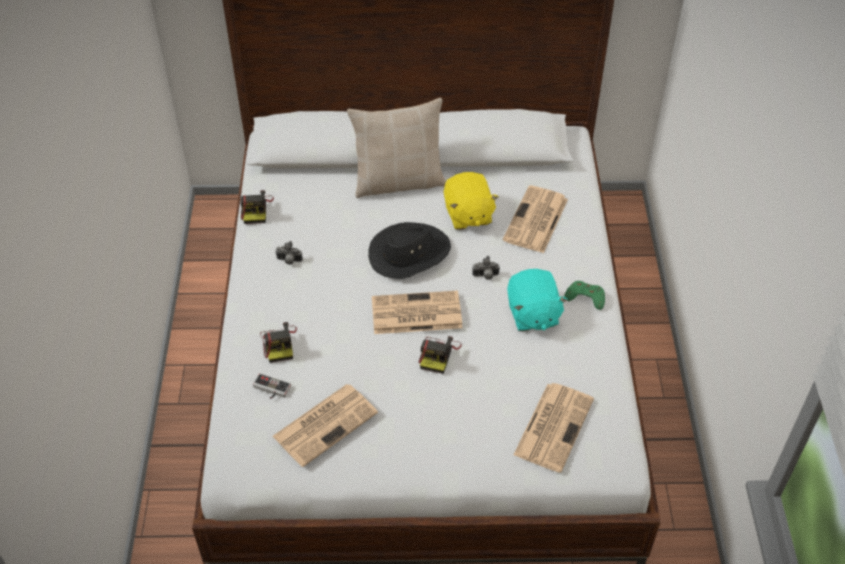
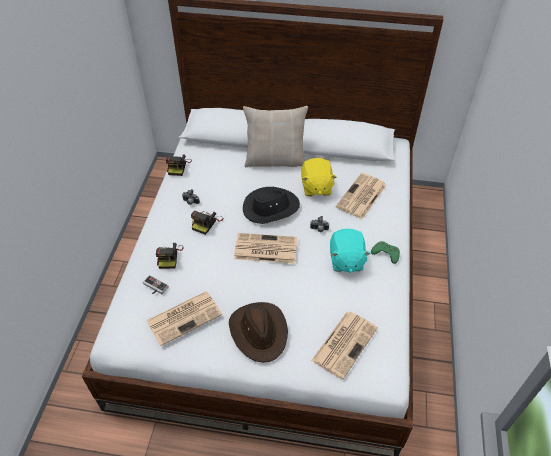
camera: 10 degrees right, 0 degrees up
(434, 428) = (259, 332): none -> brown hat
(438, 354) = (274, 279): camera -> camera (206, 223)

